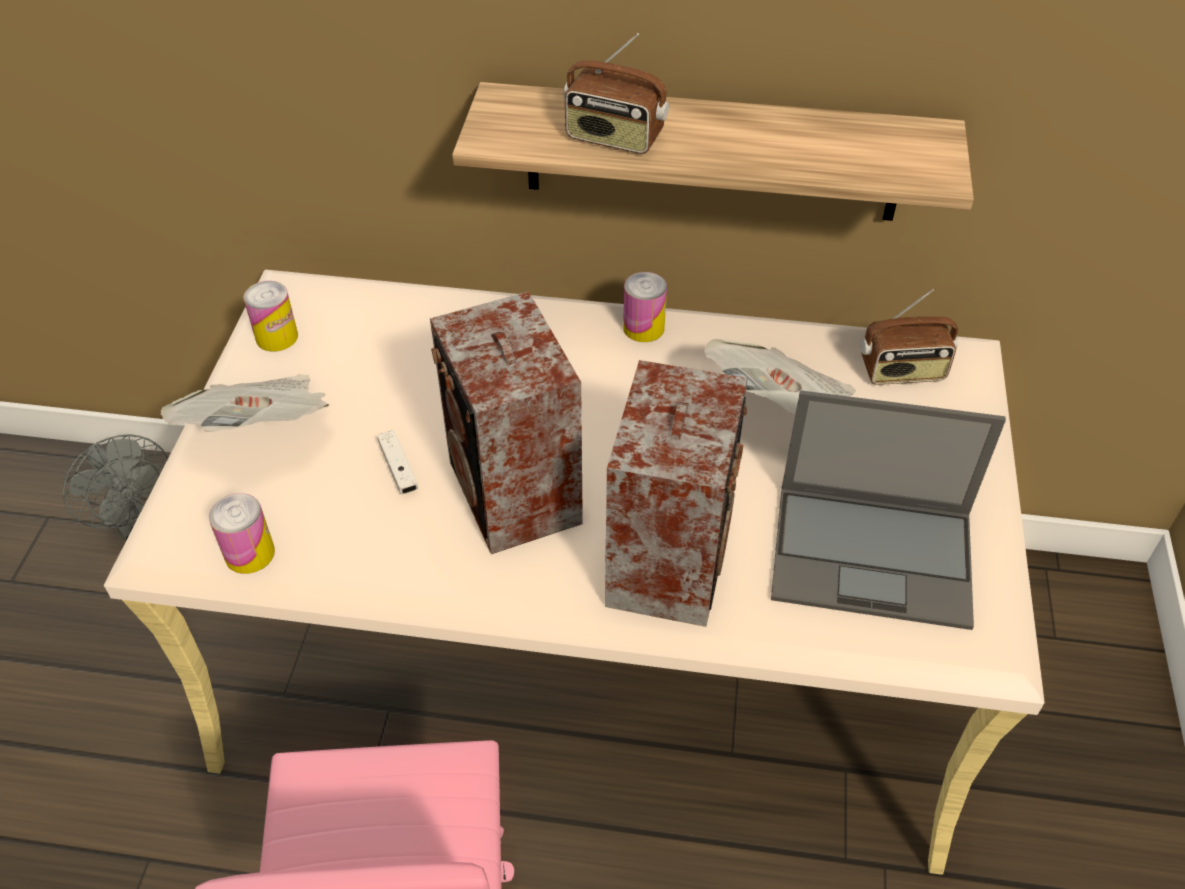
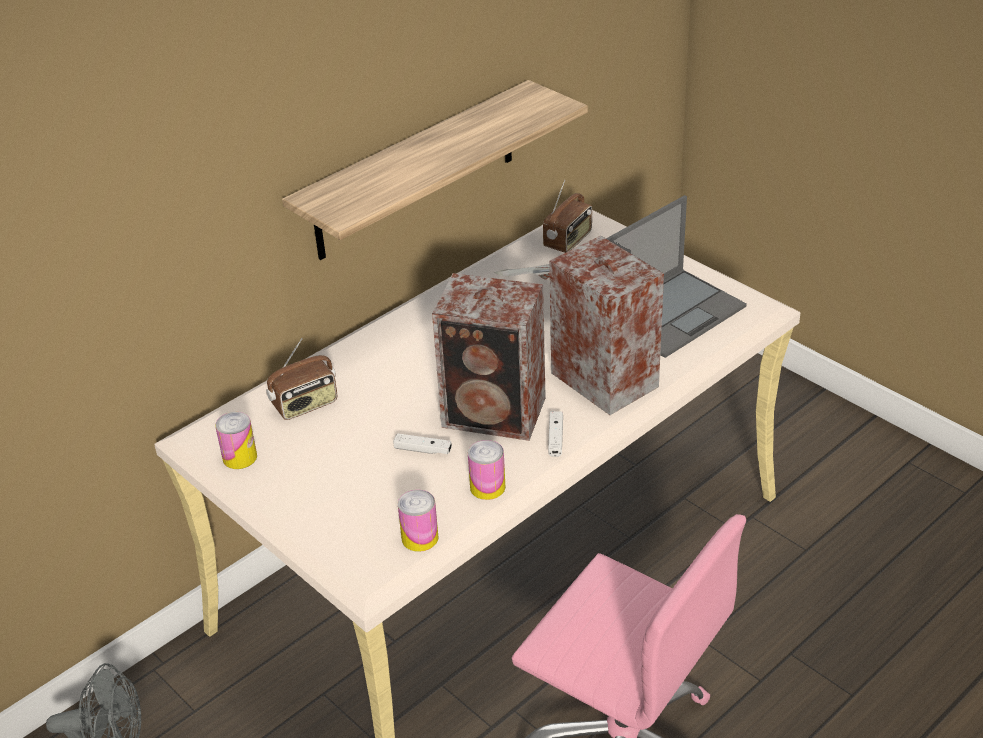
camera: 50 degrees left, 10 degrees down
(261, 430) = (319, 495): newspaper -> none
(515, 577) = (555, 438): none -> white game controller
(614, 138) = (400, 177): radio -> radio (305, 405)
(643, 328) = (426, 308): can -> can (487, 487)

